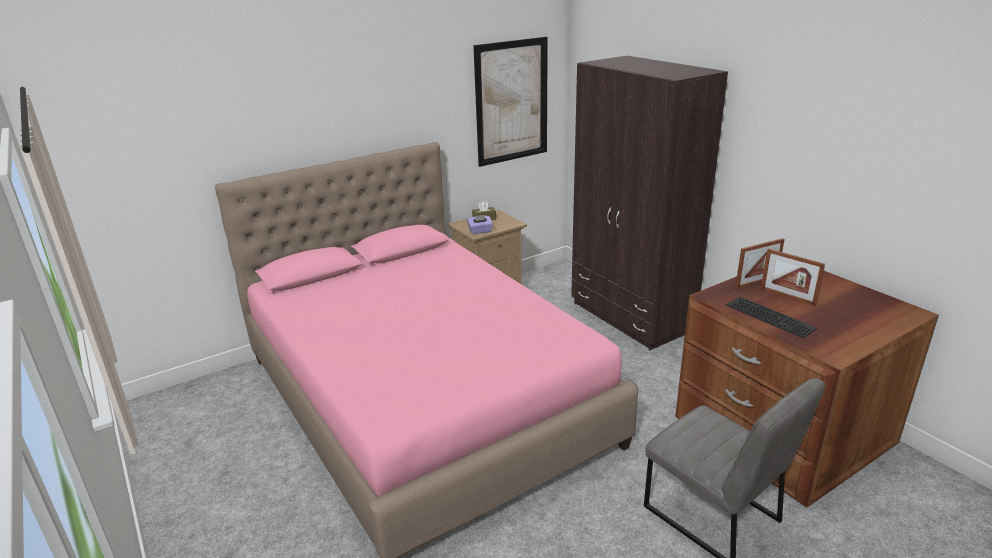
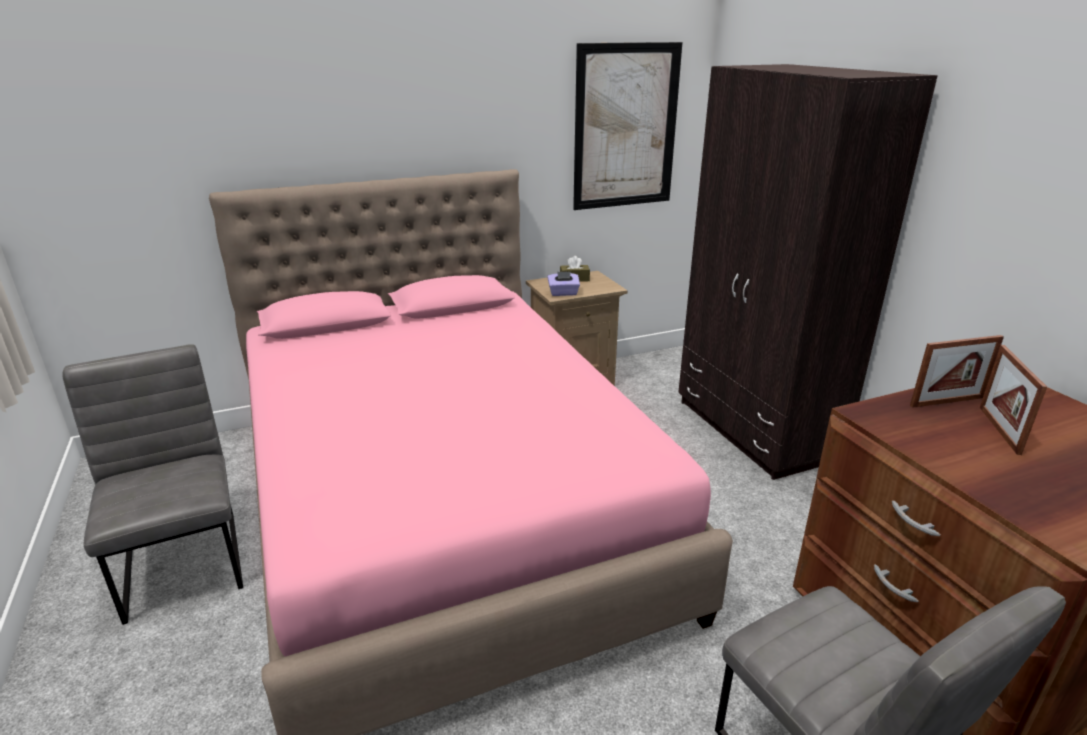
camera: 10 degrees right, 0 degrees up
(243, 464) = (184, 560): none -> grey chair
(771, 316) = (968, 459): keyboard -> none
(787, 296) = (999, 430): picture frame -> picture frame turned 45 degrees clockwise

